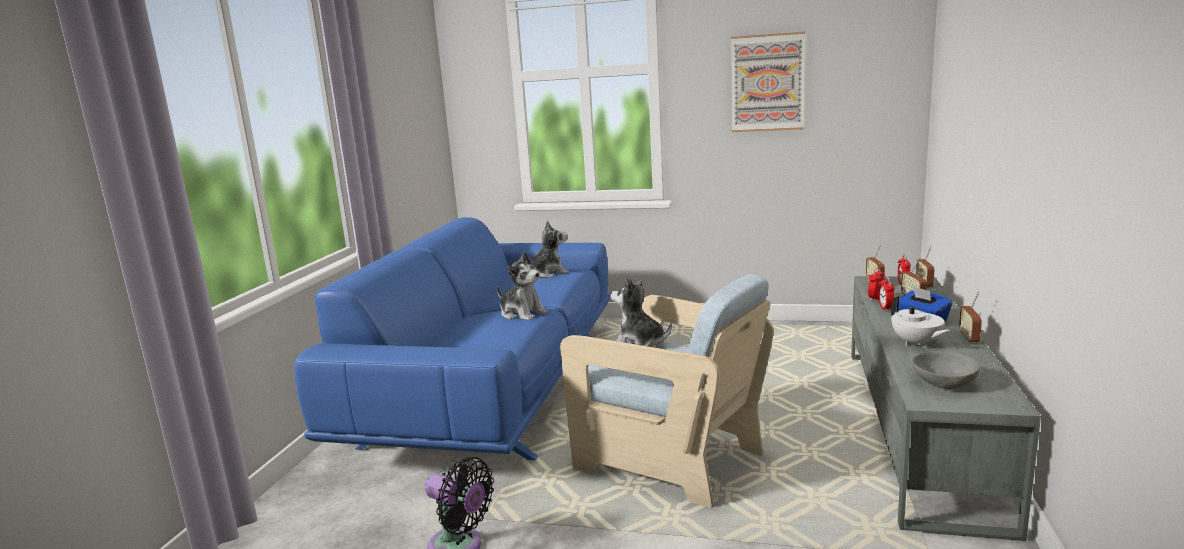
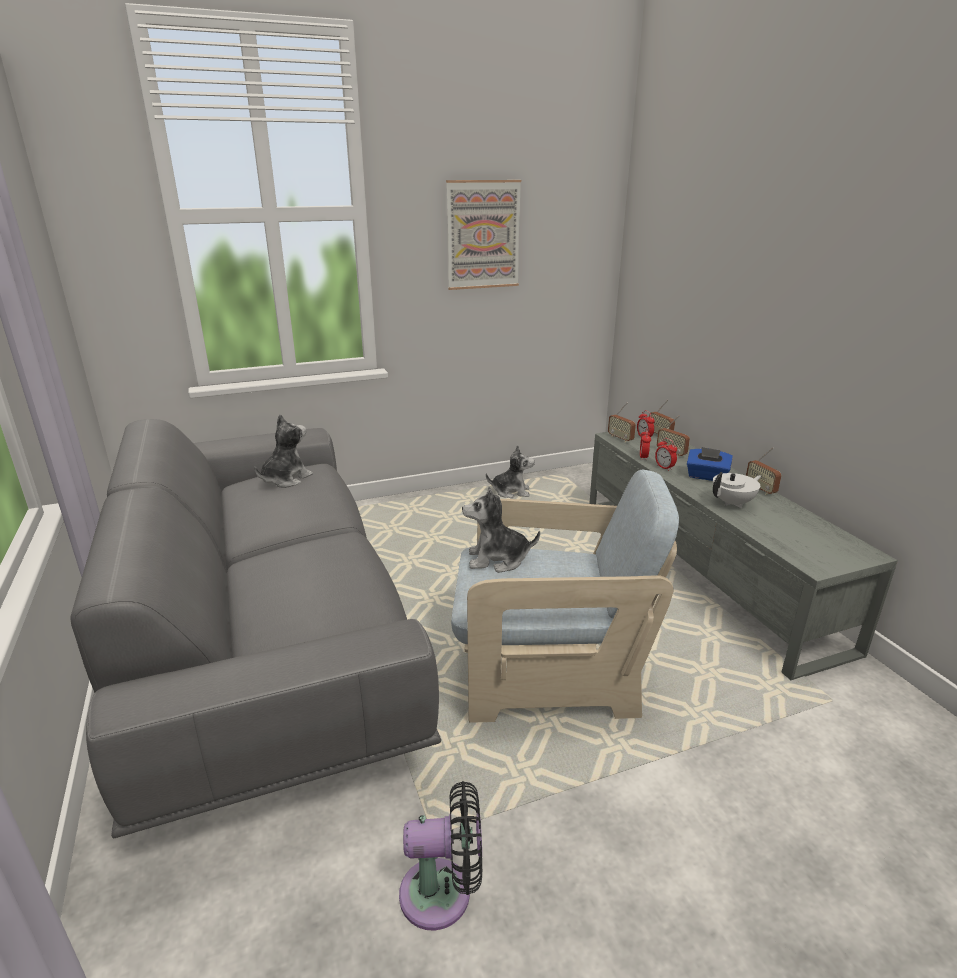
camera: 35 degrees left, 10 degrees up
(493, 390) = (269, 641): blue sofa -> grey sofa
(522, 314) = (328, 549): plush toy -> plush toy (511, 492)
(916, 343) = (733, 503): white teapot -> white teapot turned 60 degrees counterclockwise
(943, 383) = (803, 543): grey bowl -> none

